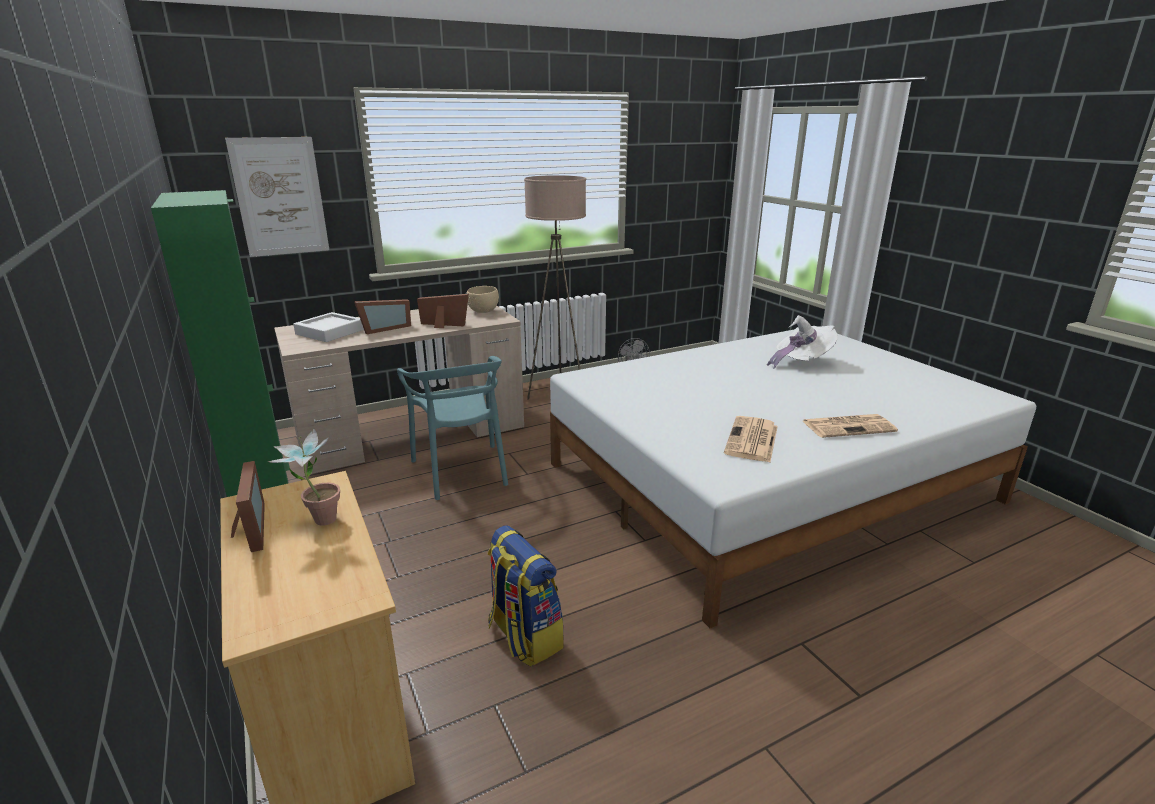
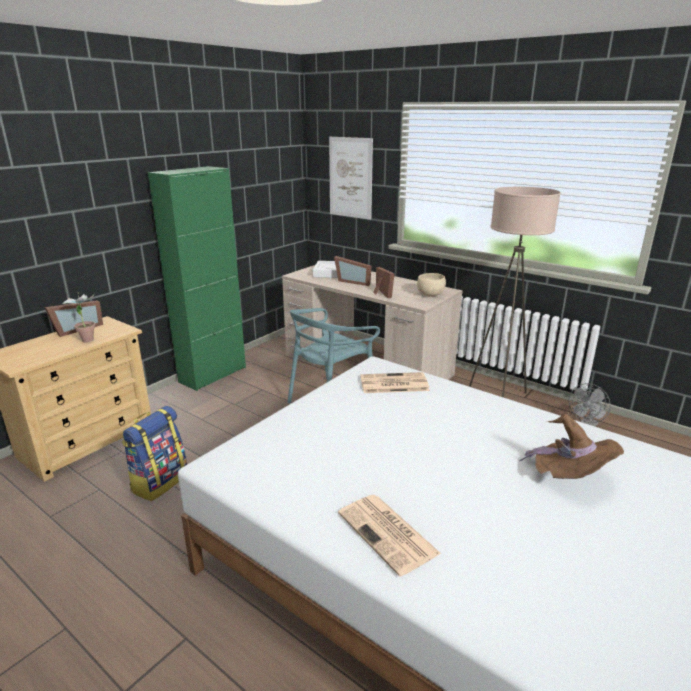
camera: 65 degrees right, 0 degrees up
(752, 440) = (305, 469): newspaper -> newspaper (393, 384)
(800, 362) = (569, 478): white hat -> brown hat

